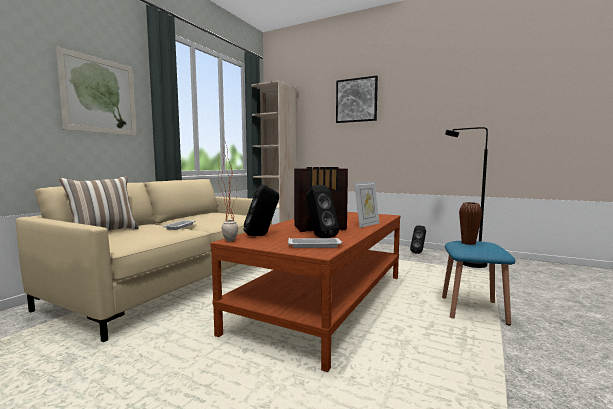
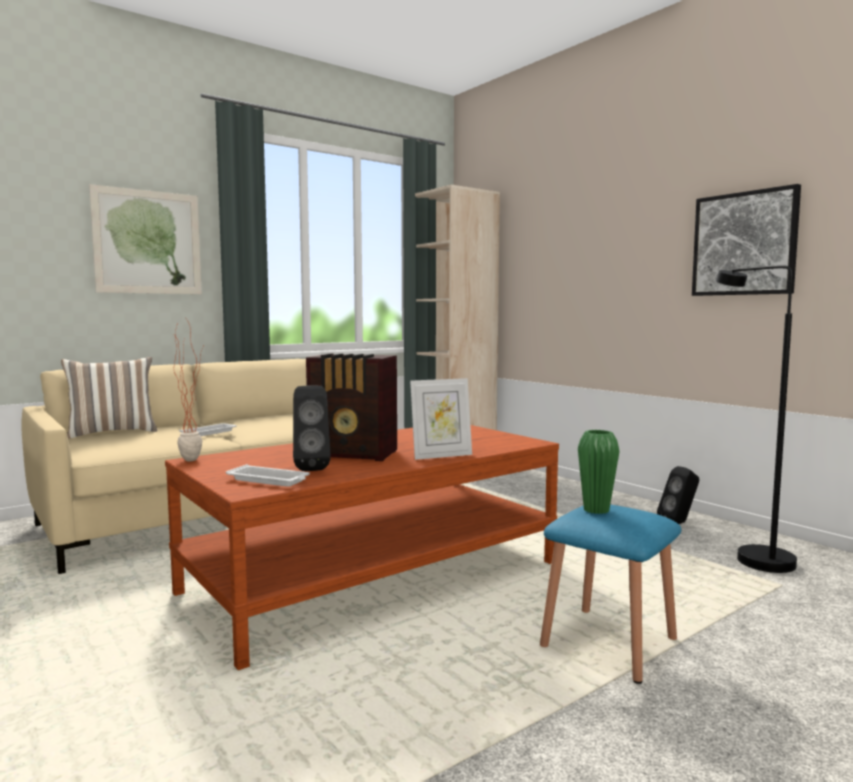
camera: 25 degrees right, 0 degrees up
(262, 235) = (246, 457): black speaker -> none
(356, 100) = (592, 210): picture -> picture (744, 244)
(468, 243) = (596, 510): brown vase -> green vase

